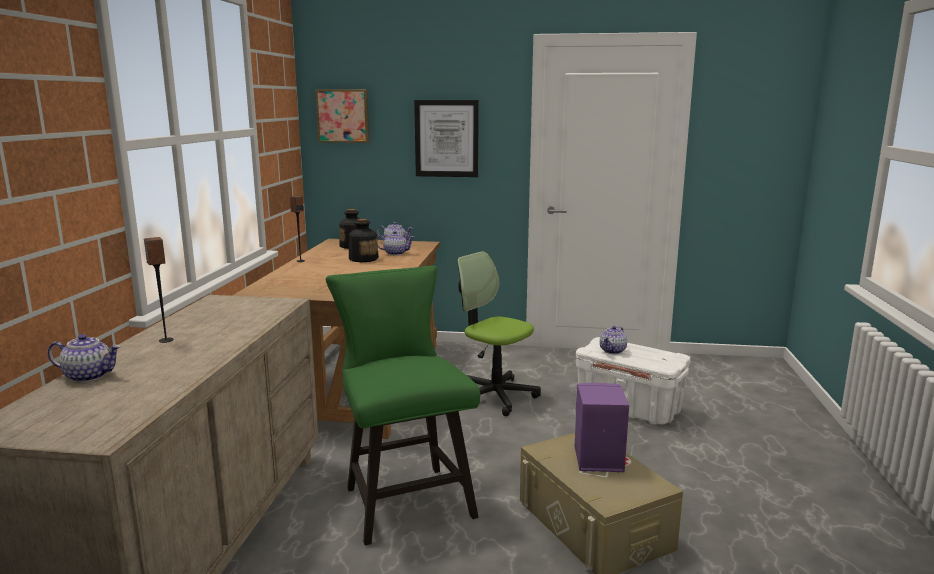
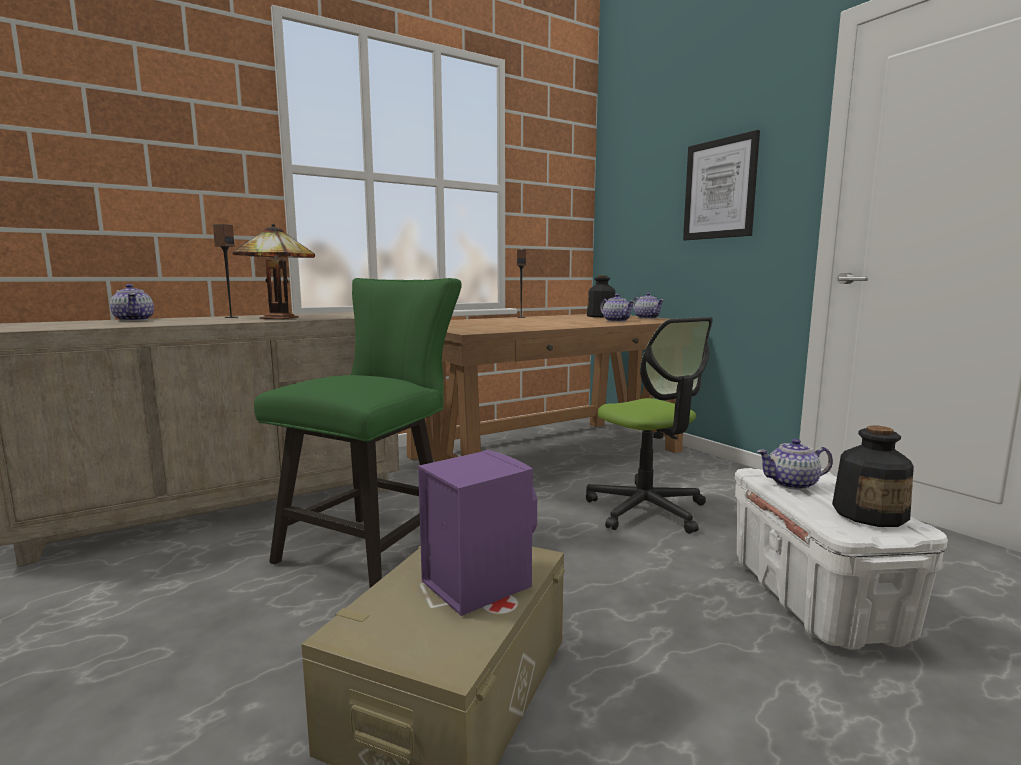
camera: 50 degrees right, 5 degrees down
(226, 327) = (279, 318): none -> table lamp
(343, 116) = (626, 180): picture -> none
(363, 259) = (573, 320): bottle -> bottle (869, 514)
(494, 396) = (646, 510): office chair -> office chair turned 150 degrees clockwise

